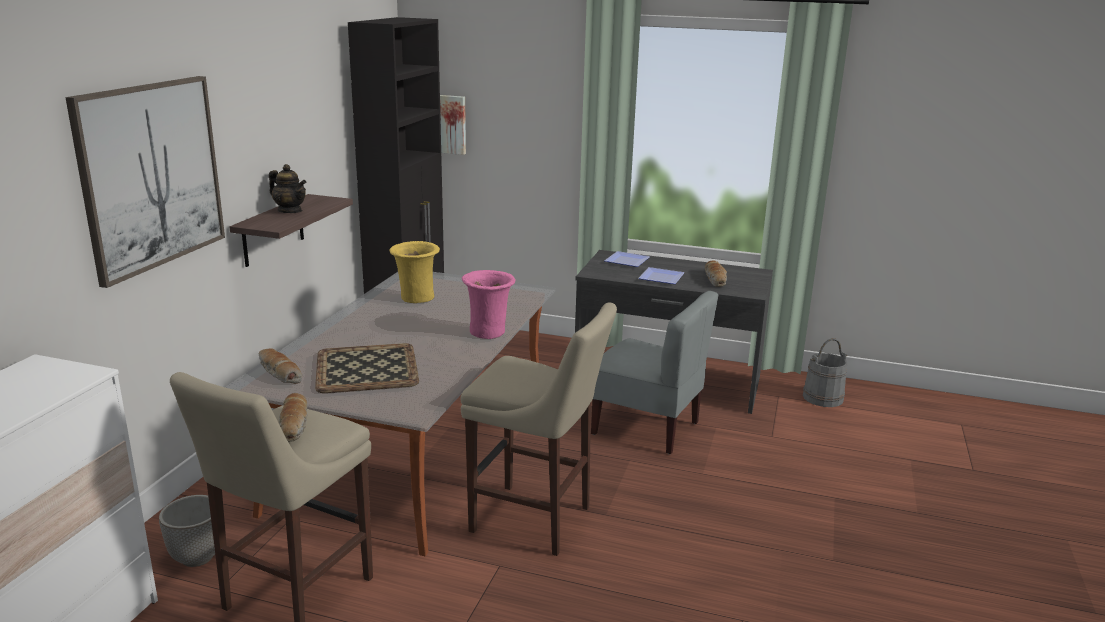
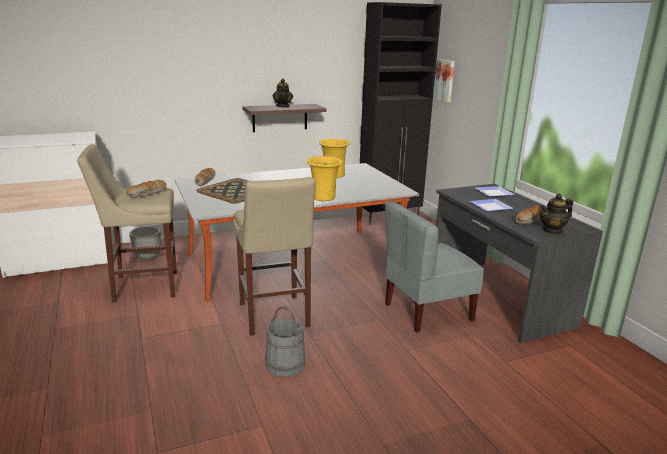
camera: 50 degrees right, 0 degrees up
(151, 175) = (186, 66): picture -> none
(489, 332) = (324, 198): pink vase -> yellow vase
(646, 428) = (427, 312): grey chair -> grey chair turned 75 degrees clockwise
(749, 283) = (552, 230): none -> teapot
(823, 398) = (610, 365): grey bucket -> grey bucket (285, 364)

